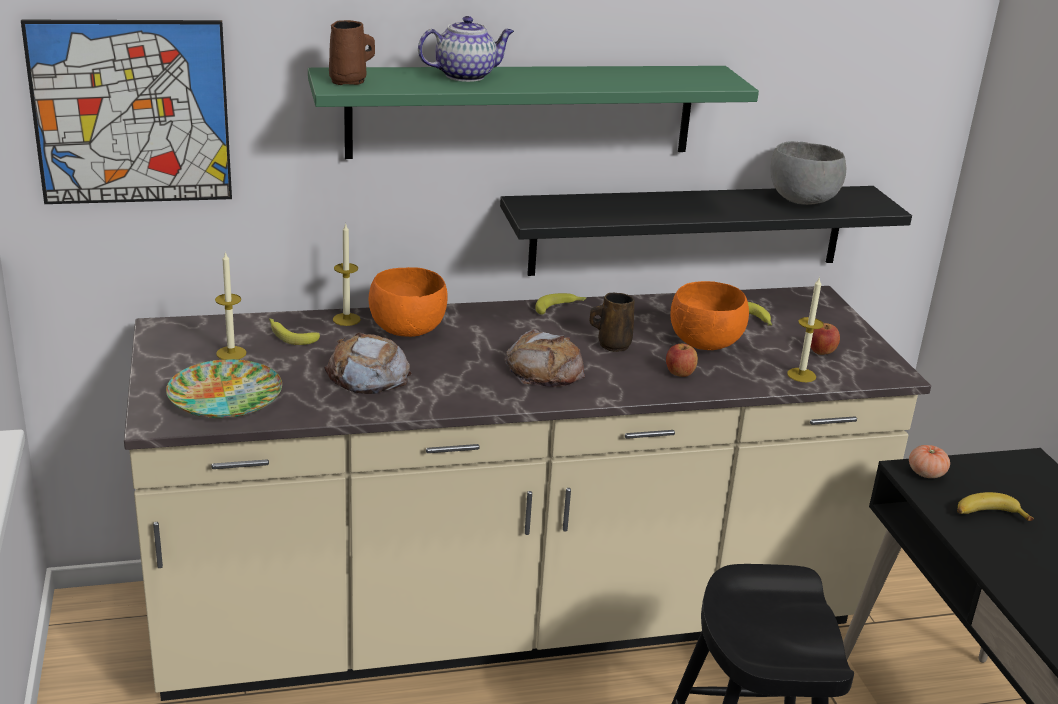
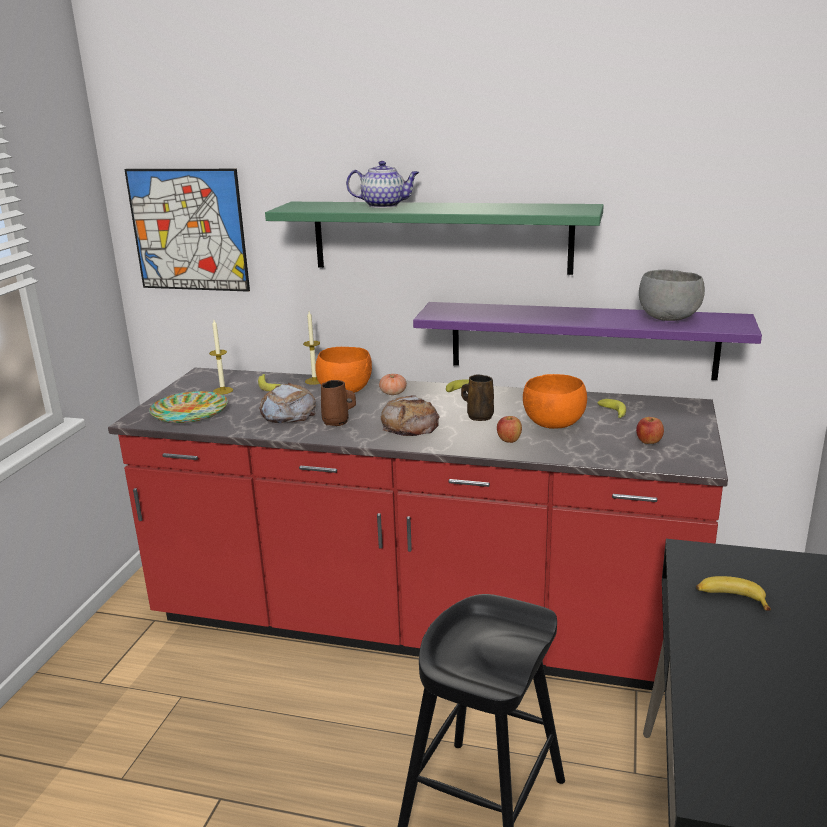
camera: 30 degrees right, 5 degrees down
(350, 81) = (300, 207): brown mug -> brown mug (337, 422)
(511, 618) = (420, 625): beige counter -> red counter
(688, 229) = (582, 340): black shelf -> purple shelf
(801, 375) = (611, 455): candle -> none
(926, 473) = (701, 555): tomato -> tomato (393, 393)

